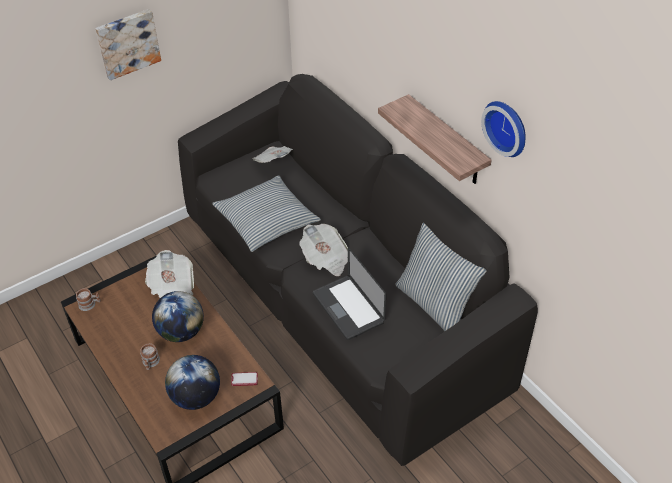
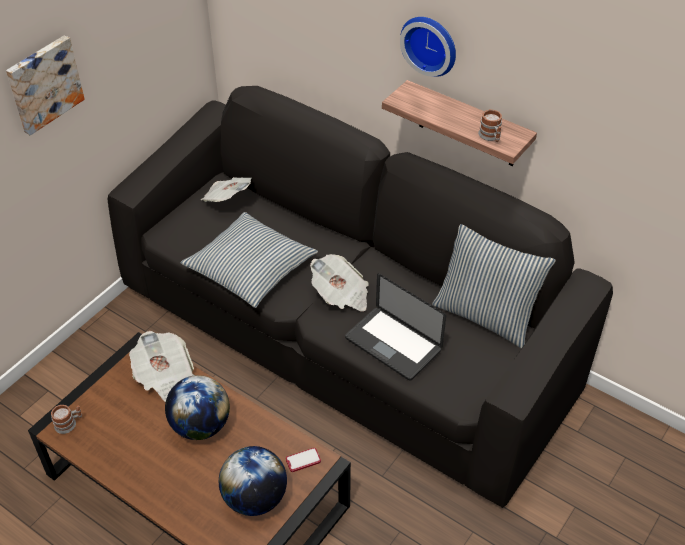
camera: 20 degrees left, 0 degrees up
(150, 363) = (179, 473): mug -> mug (491, 136)
(507, 127) = (561, 89): wall clock -> wall clock (431, 44)

